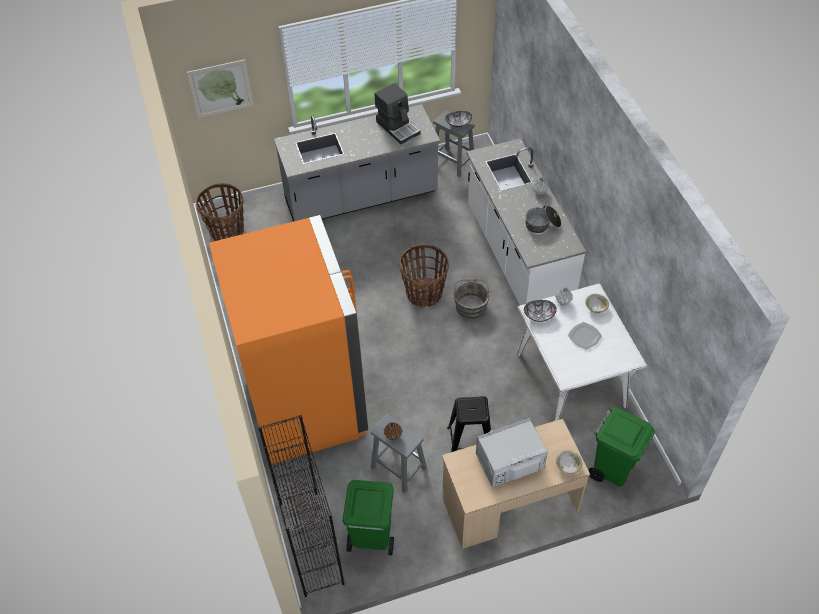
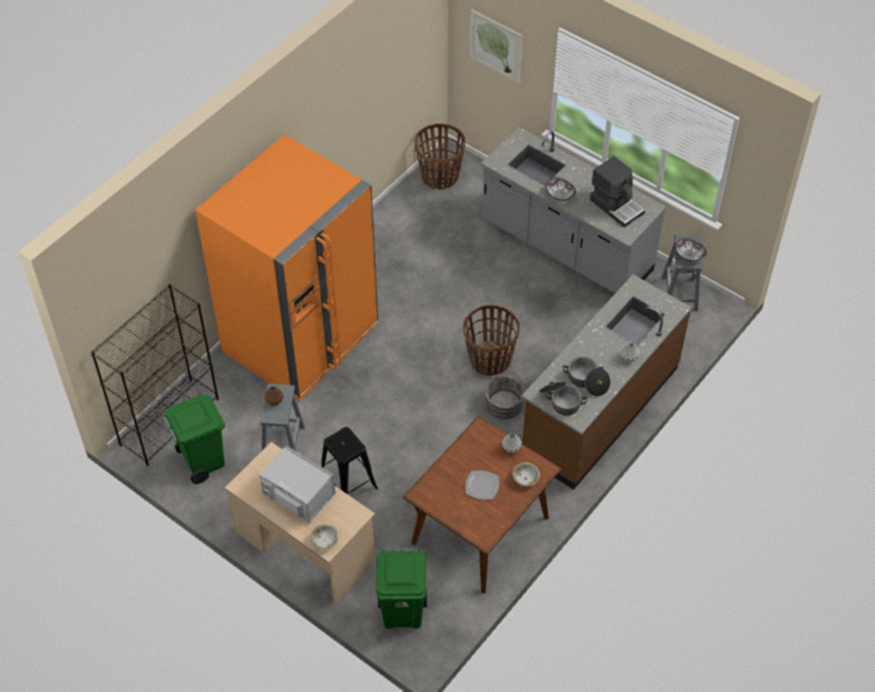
camera: 55 degrees right, 0 degrees up
(398, 127) = (617, 206): coffee machine -> coffee machine turned 60 degrees counterclockwise
(517, 256) = (599, 410): white counter -> brown counter
(539, 315) = (479, 437): bowl -> bowl (560, 195)
(549, 248) = (560, 401): none -> cooking pot
(570, 379) = (480, 529): white dining table -> brown dining table

